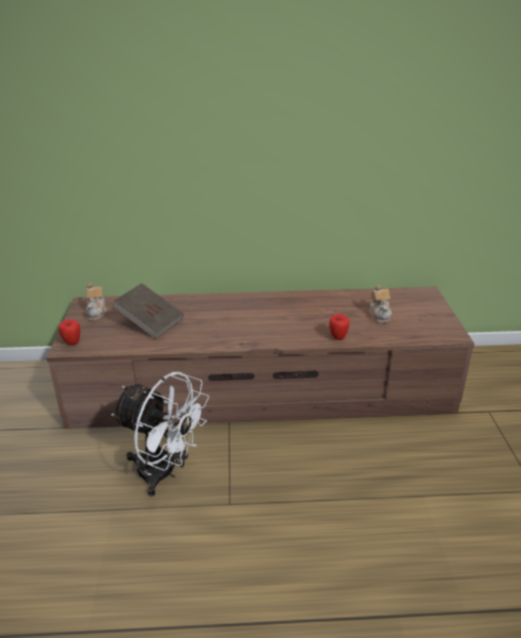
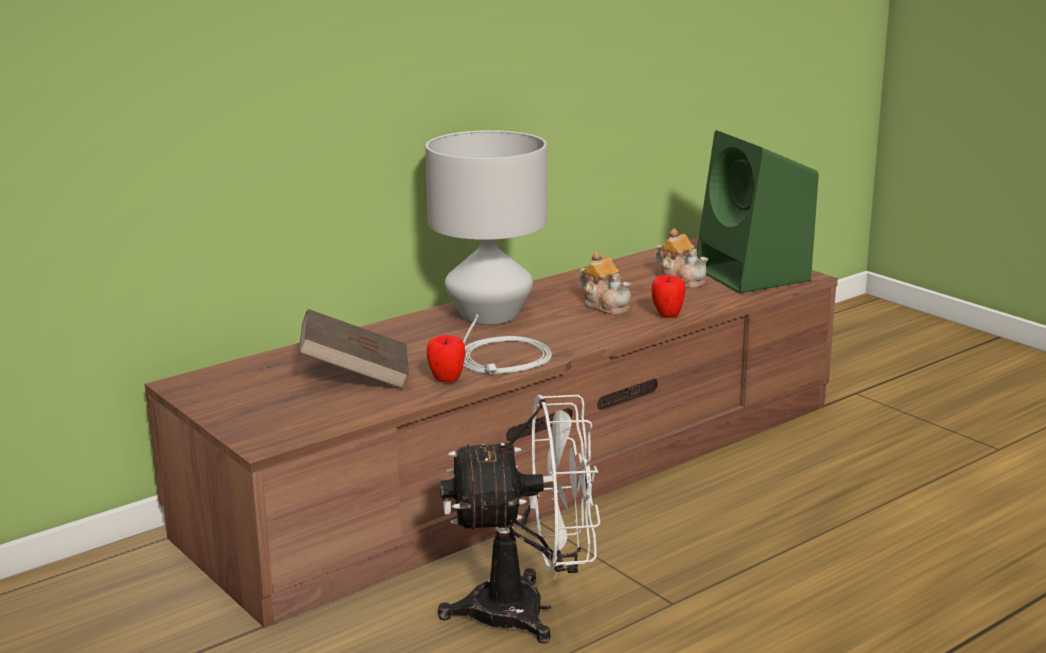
camera: 35 degrees left, 10 degrees down
(72, 343) = (263, 433): apple -> apple (446, 380)
(97, 312) = (233, 389): teapot -> teapot (606, 306)
(243, 316) = (494, 330): none -> grey table lamp
(425, 325) = (754, 275): none -> green speaker

